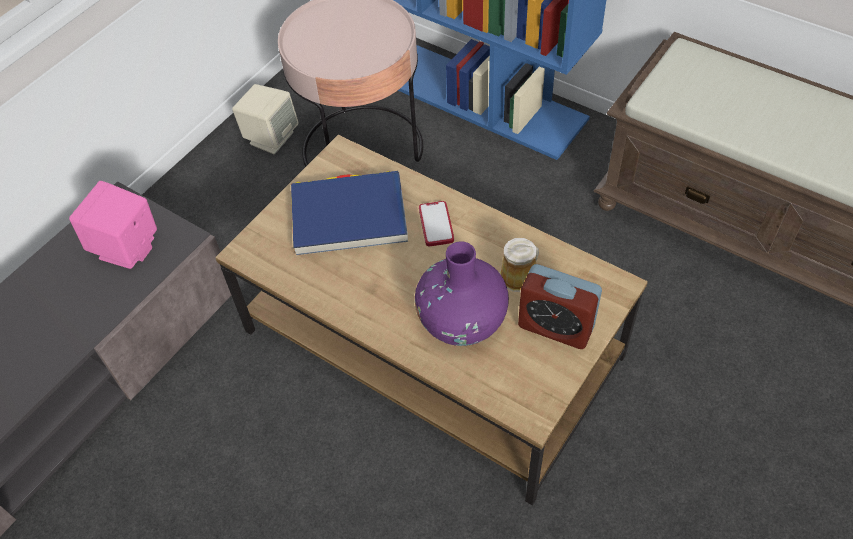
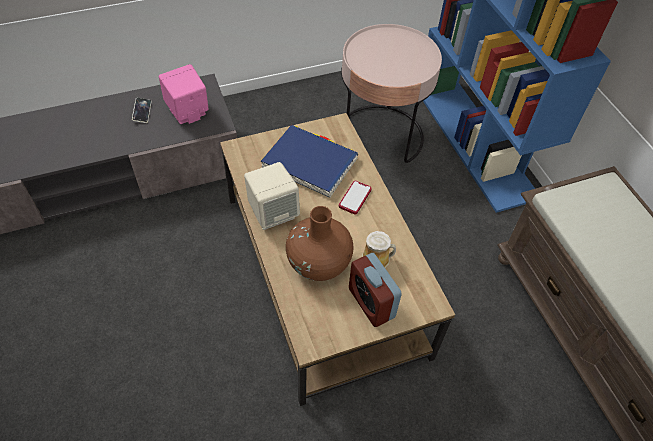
camera: 30 degrees right, 0 degrees up
(62, 284) = (142, 112): none -> phone
(271, 138) = (333, 100): beige speaker -> beige speaker (273, 212)
(462, 322) = (318, 263): purple vase -> brown vase

